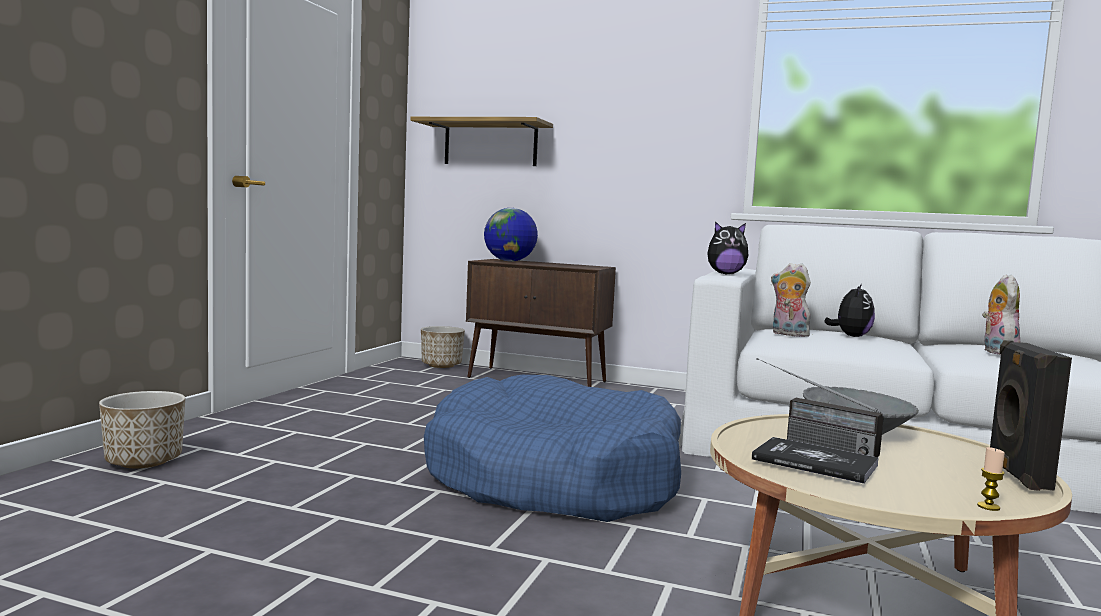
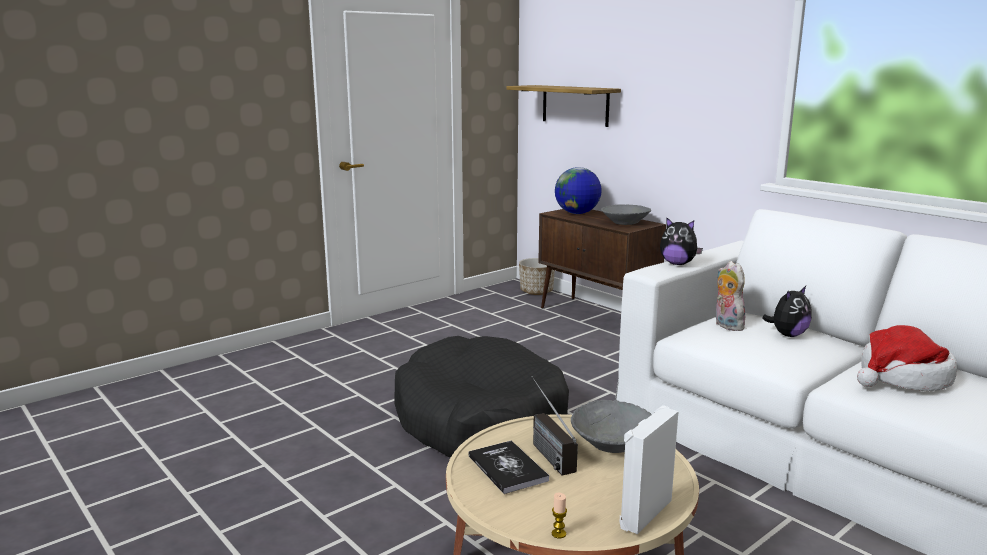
camera: 30 degrees right, 10 degrees up
(144, 461) = (259, 363): planter -> none
(552, 479) = (480, 421): blue dog bed -> black dog bed
(576, 266) = (625, 223): none -> grey bowl
(996, 352) = (903, 378): plush toy -> hat
(1016, 474) = (644, 513): black speaker -> white speaker

